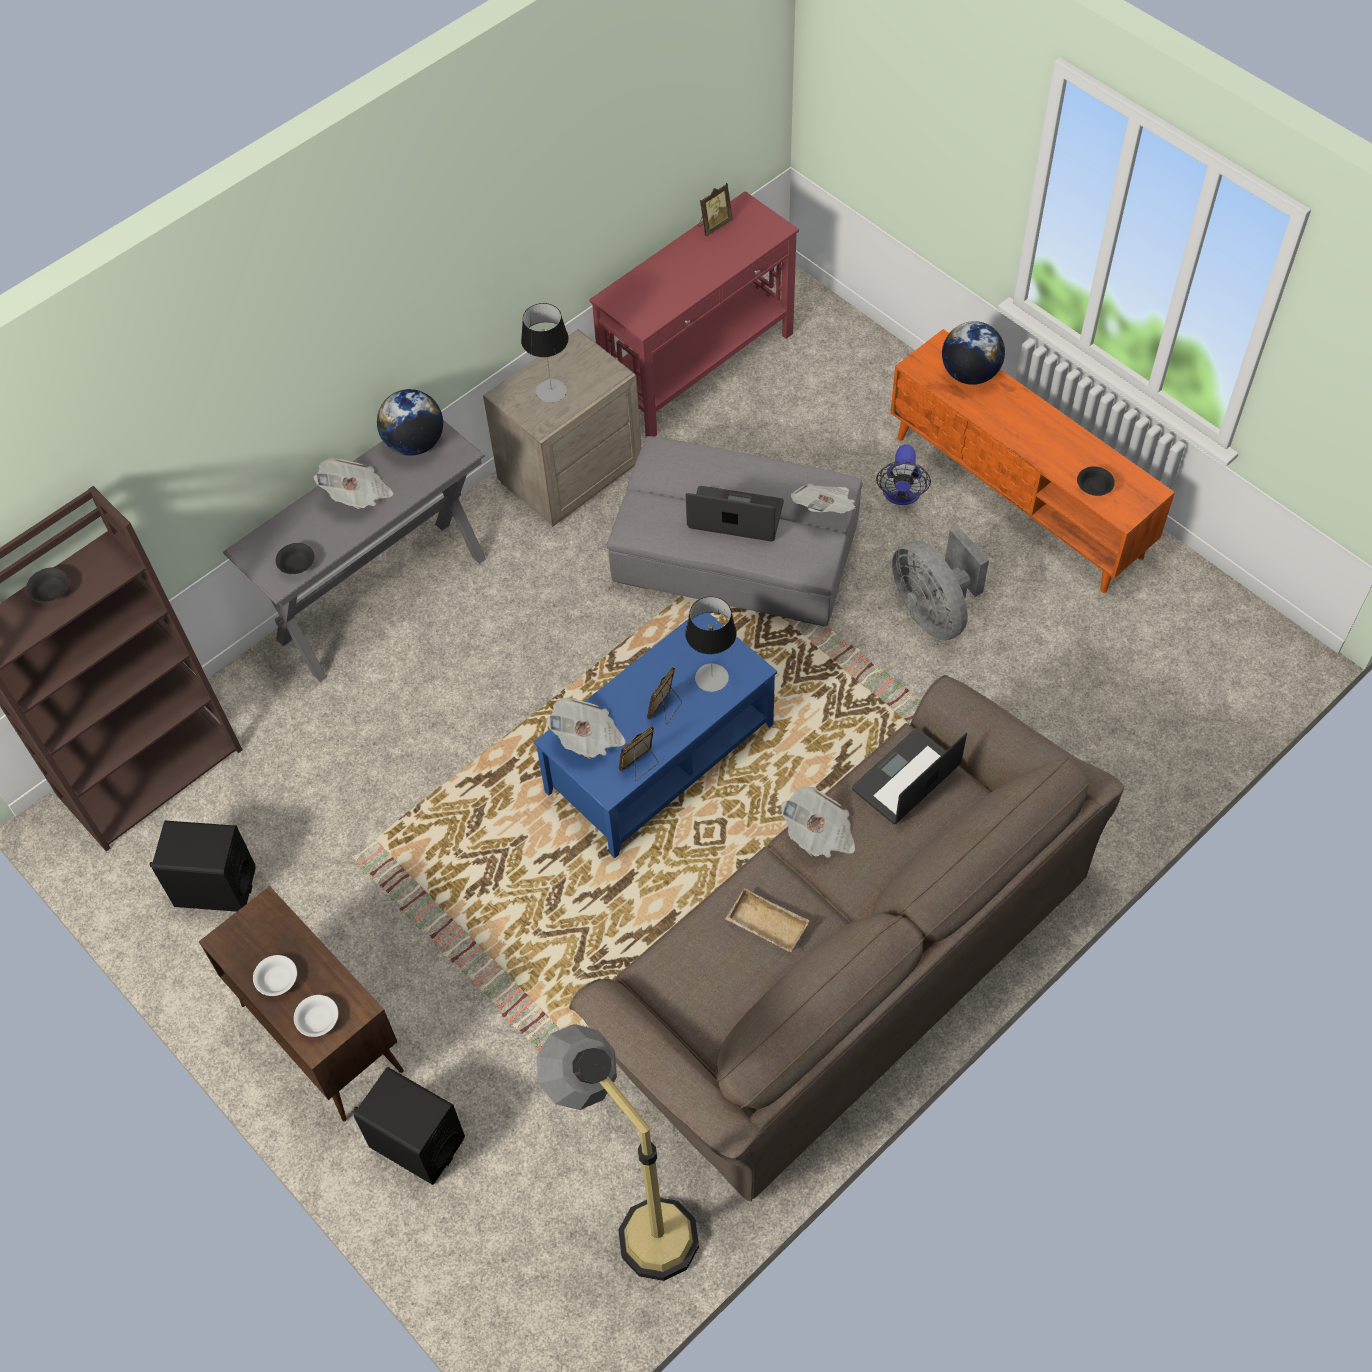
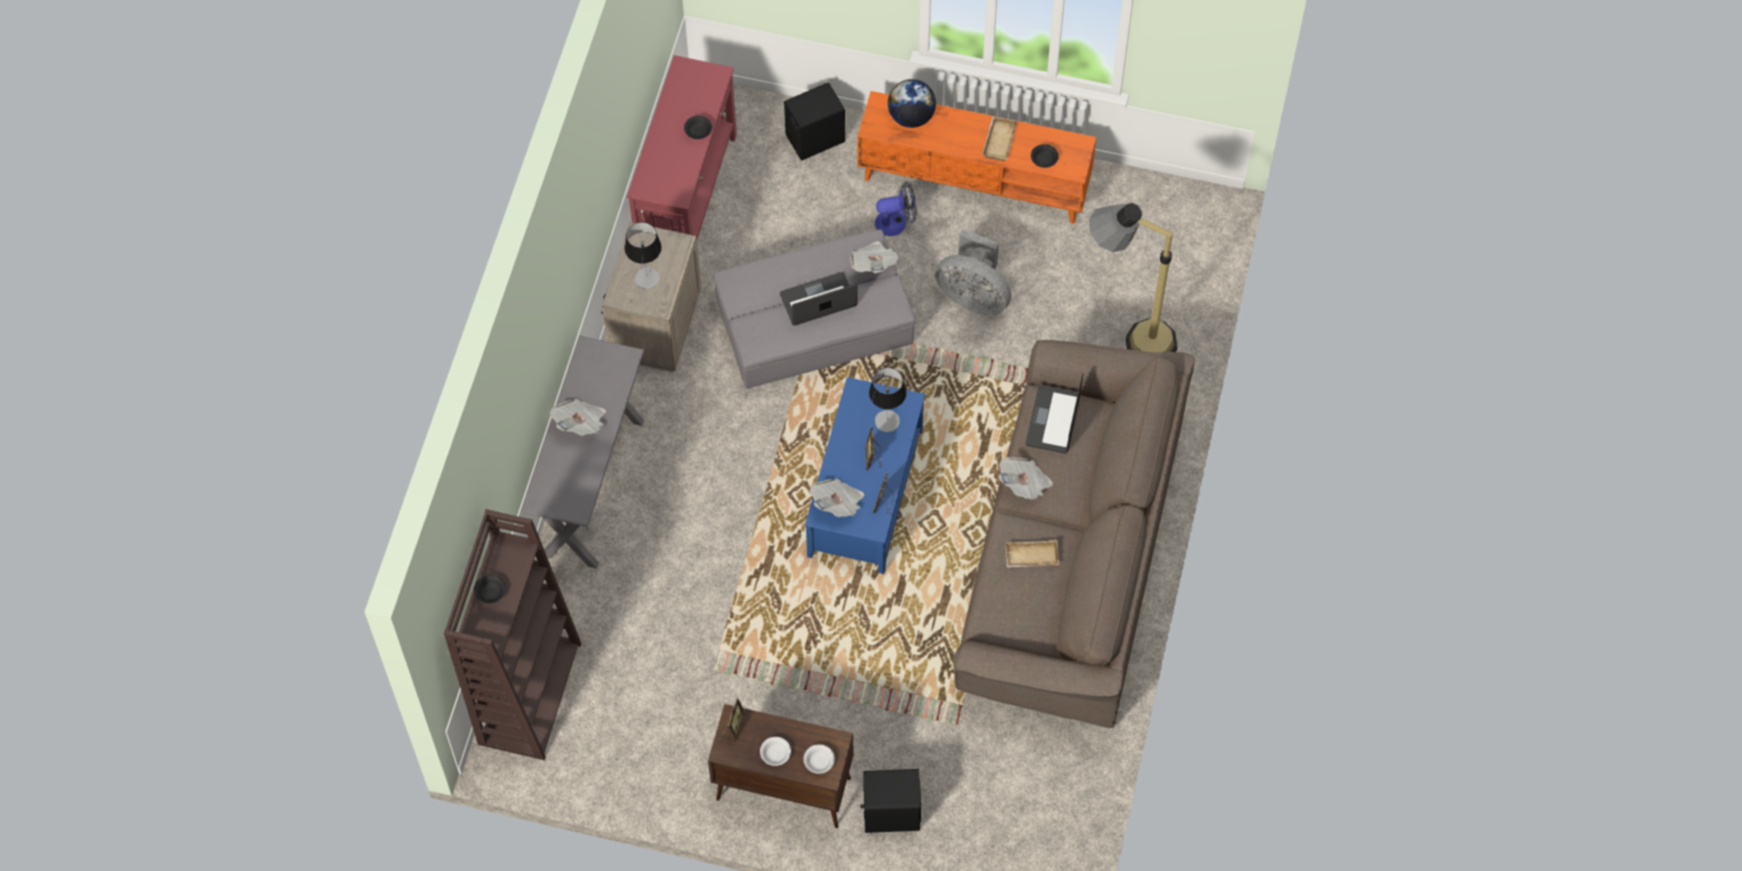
camera: 35 degrees left, 5 degrees up
(215, 887) = (637, 740): black speaker -> black speaker (814, 139)
(296, 565) = (579, 493): black bowl -> black bowl (698, 132)
(414, 443) = (590, 366): globe -> none
(632, 1212) = (1048, 775): floor lamp -> floor lamp (1127, 339)
(713, 225) = (671, 94): picture frame -> picture frame (733, 727)
(901, 495) = (896, 222): fan -> fan turned 75 degrees counterclockwise
(1053, 442) = (998, 140): none -> beige tray

